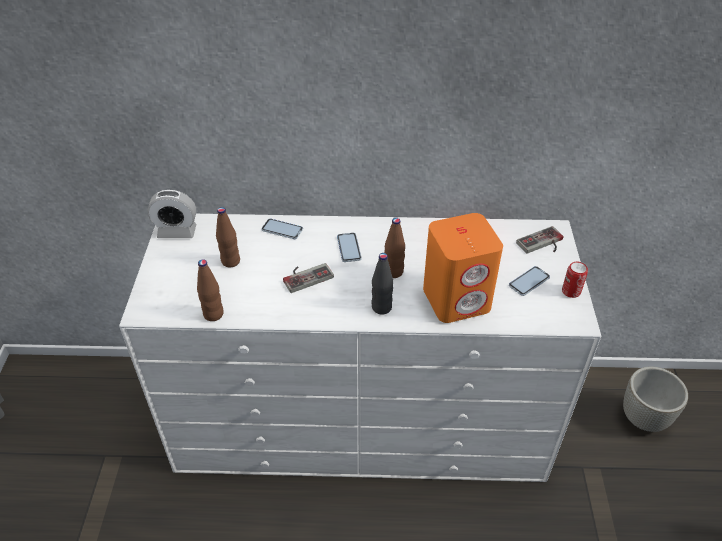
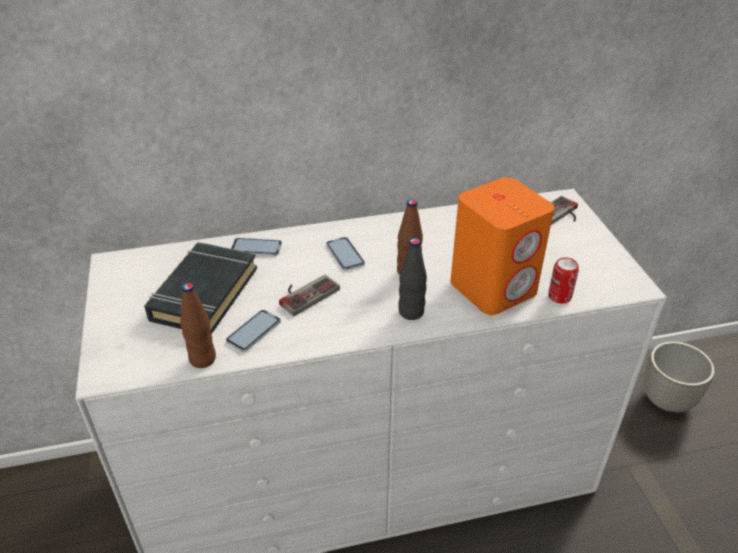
camera: 15 degrees left, 5 degrees down
(177, 232) = (122, 272): alarm clock -> none
(230, 261) = (204, 293): brown bottle -> black book
(529, 281) = (563, 255): phone -> phone (253, 331)
(571, 291) = (612, 257): can -> can (559, 296)

